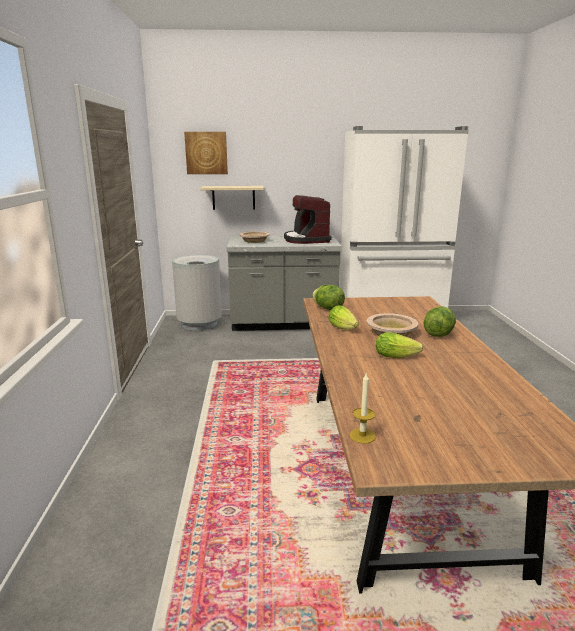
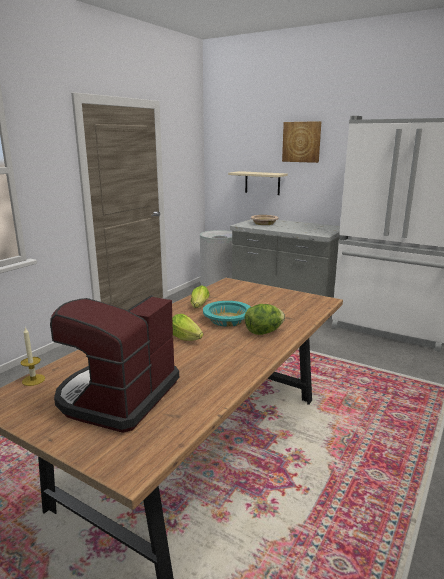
camera: 35 degrees right, 0 degrees up
(206, 153) = (243, 142): picture -> picture (301, 142)
(306, 240) = (310, 228): coffee machine -> coffee machine (117, 396)
(328, 309) = (223, 289): lettuce -> none
(391, 332) = (227, 319): beige bowl -> turquoise bowl

